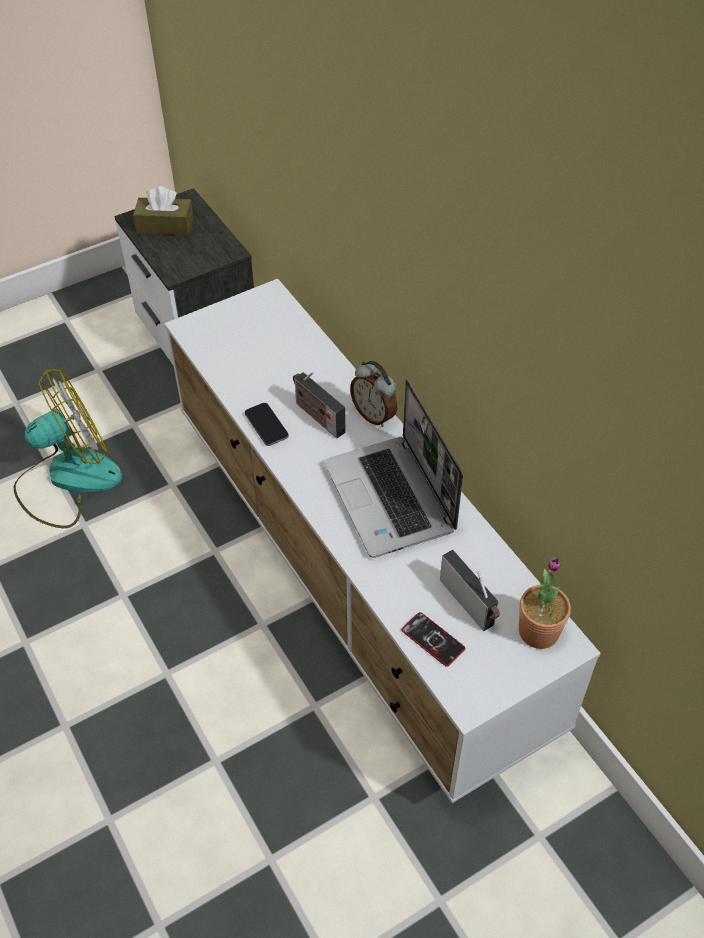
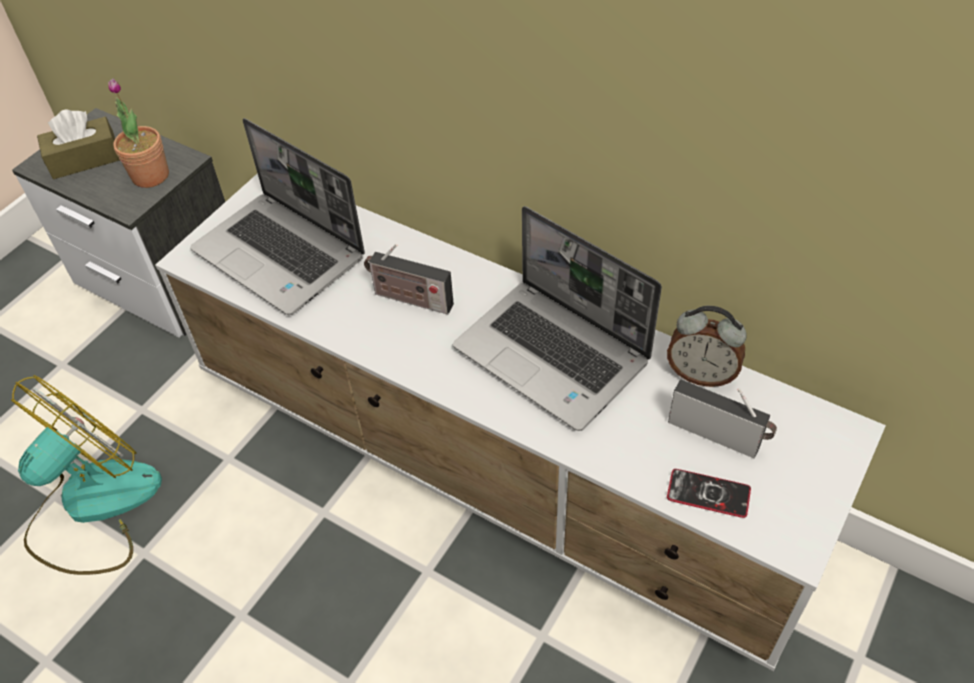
camera: 25 degrees left, 0 degrees up
(250, 349) = (282, 254): none -> laptop
(266, 425) = (356, 333): phone -> none
(374, 415) = (473, 272): alarm clock -> alarm clock (701, 374)
(538, 631) = (809, 431): potted plant -> potted plant (150, 176)

